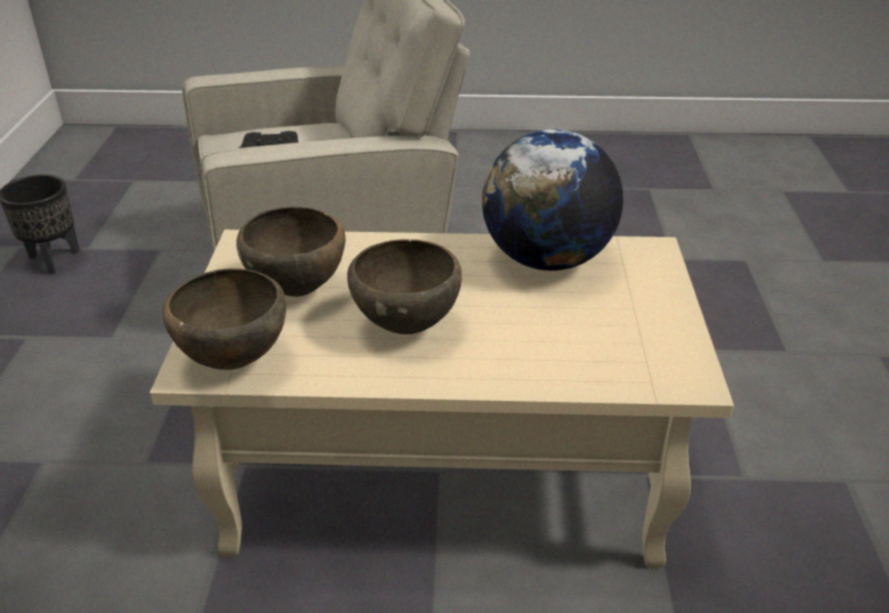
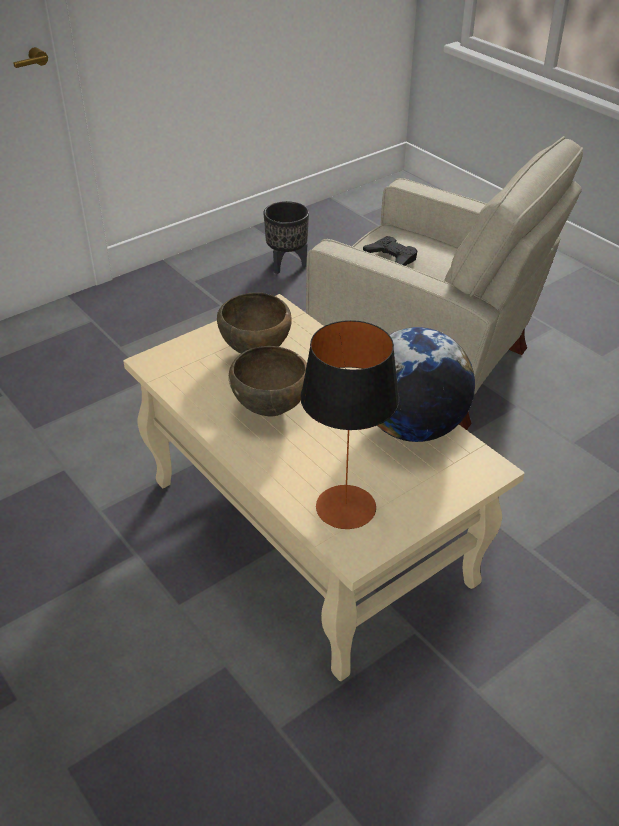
camera: 50 degrees right, 5 degrees up
(233, 361) = (173, 369): brown bowl -> none
(618, 354) = (345, 507): none -> table lamp

